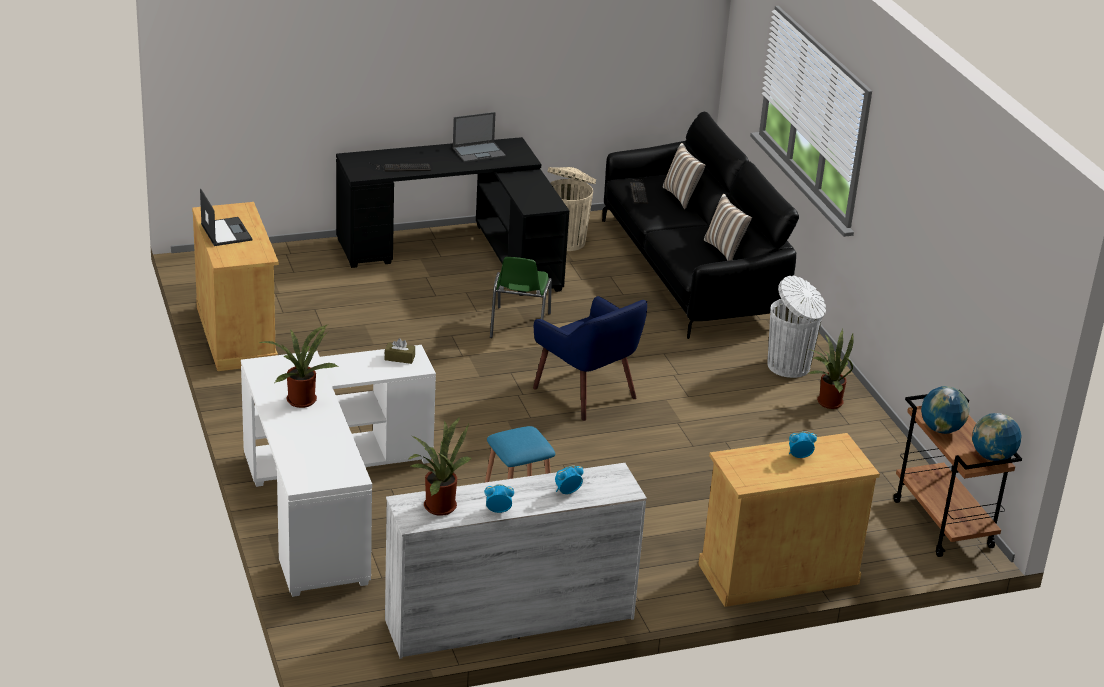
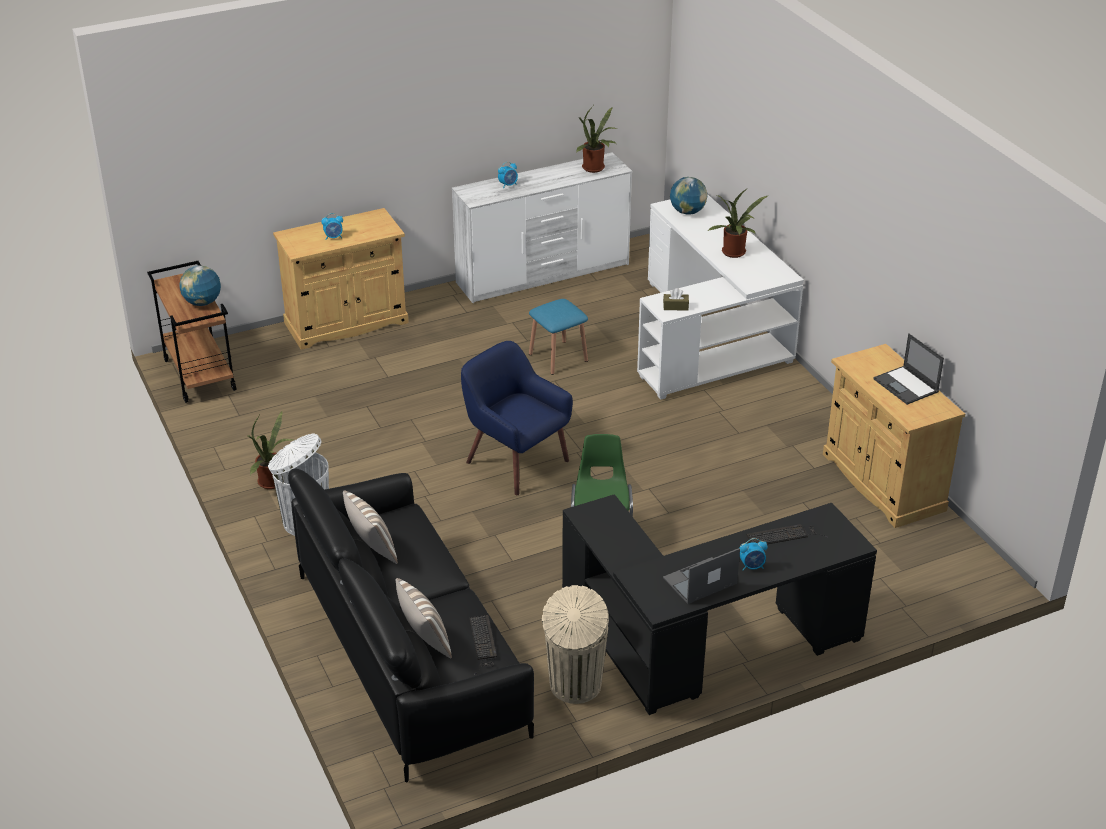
camera: 175 degrees right, 5 degrees up
(498, 510) = (553, 170): alarm clock -> alarm clock (752, 566)
(992, 457) = (168, 285): globe -> globe (687, 212)

